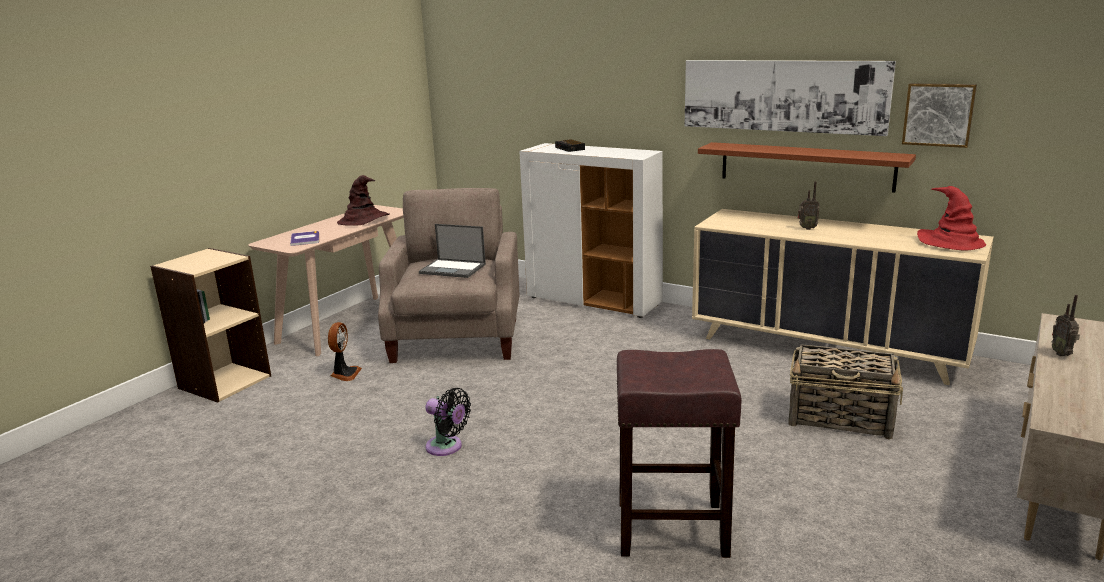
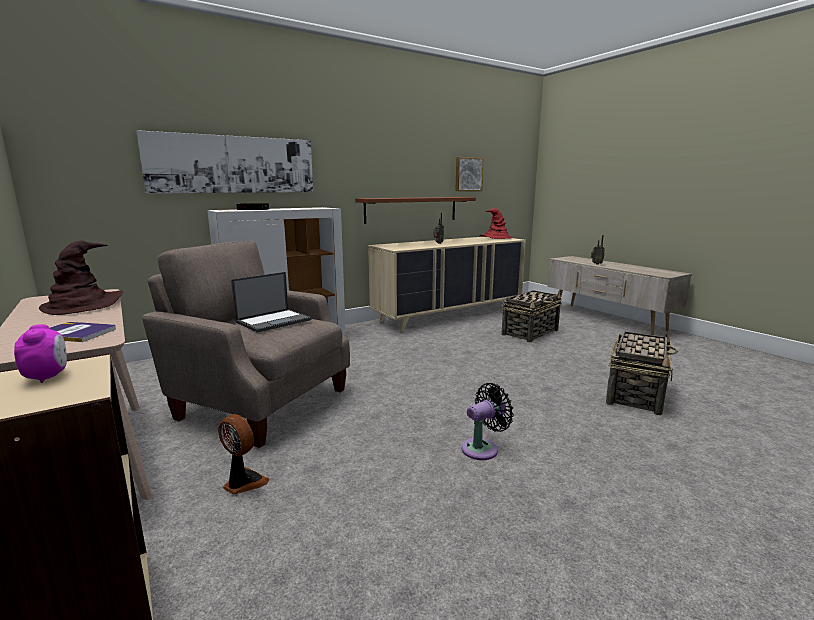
camera: 65 degrees left, 5 degrees down
(214, 258) = (47, 377): none -> alarm clock
(674, 528) = (635, 393): brown stool -> basket
(782, 95) = (396, 164): picture -> picture (233, 164)

